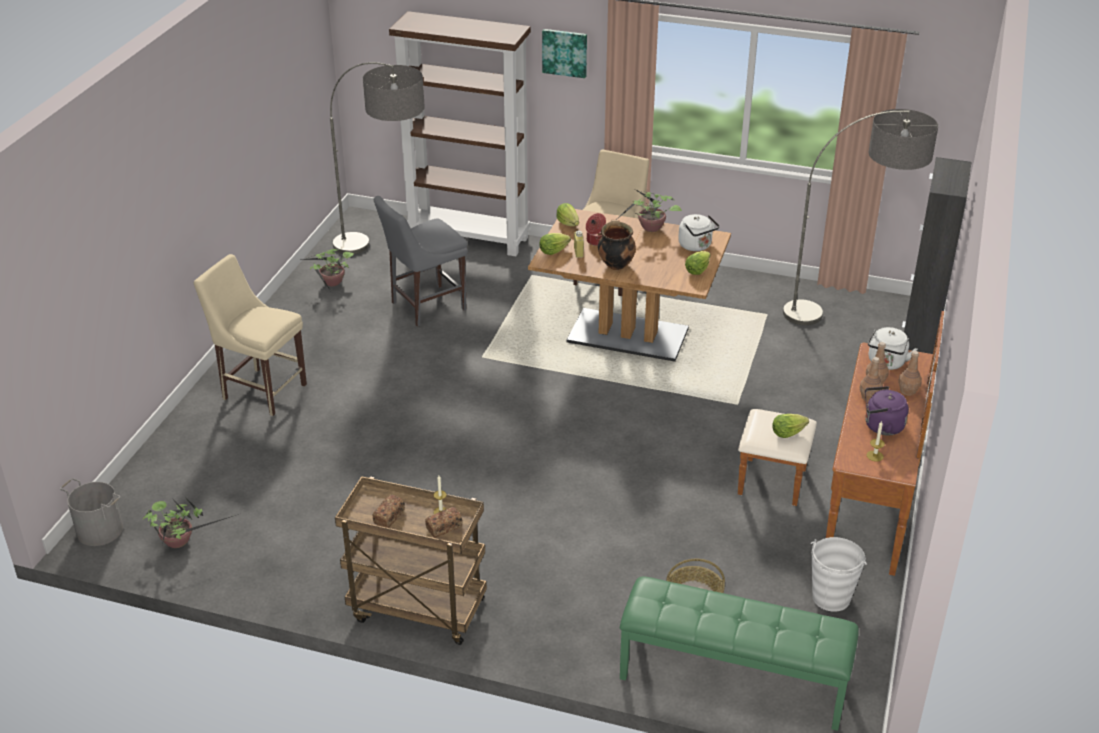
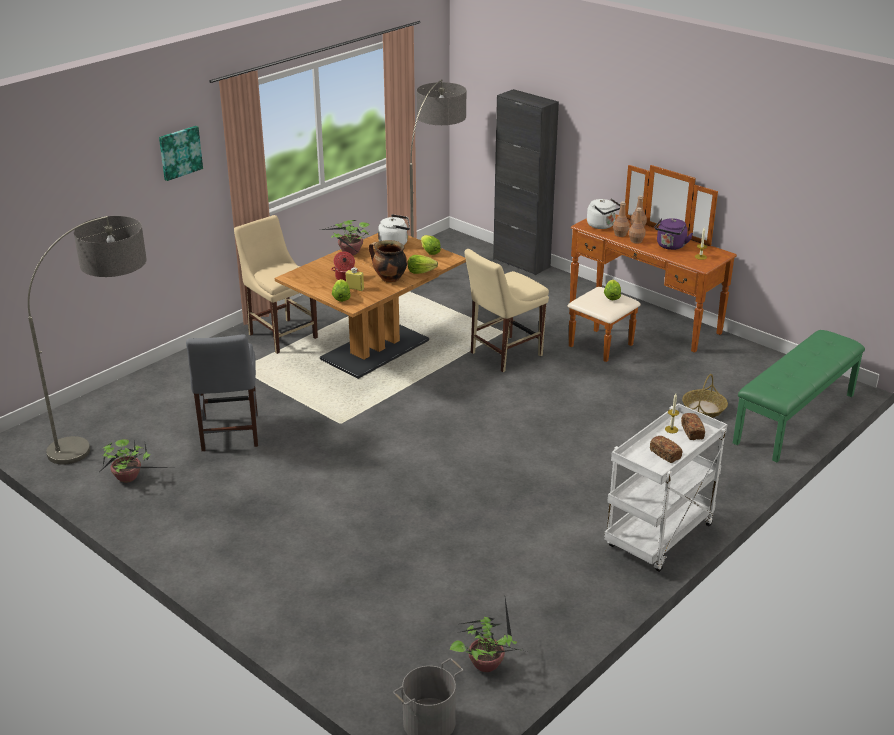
camera: 65 degrees left, 5 degrees down
(261, 390) = (275, 562): beige chair -> beige chair (503, 355)
(416, 610) = (659, 538): brown cart -> white cart
(469, 238) = (140, 384): brown bookcase -> none
(568, 223) = (304, 282): lettuce -> lettuce (420, 272)
(830, 598) = (732, 361): white bucket -> none

